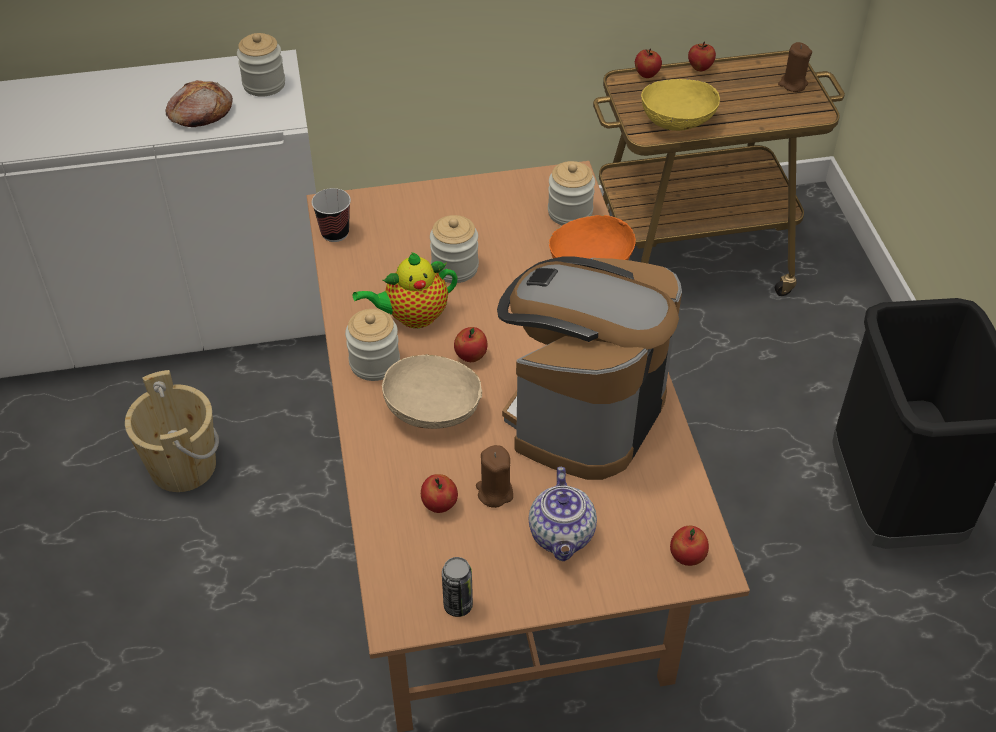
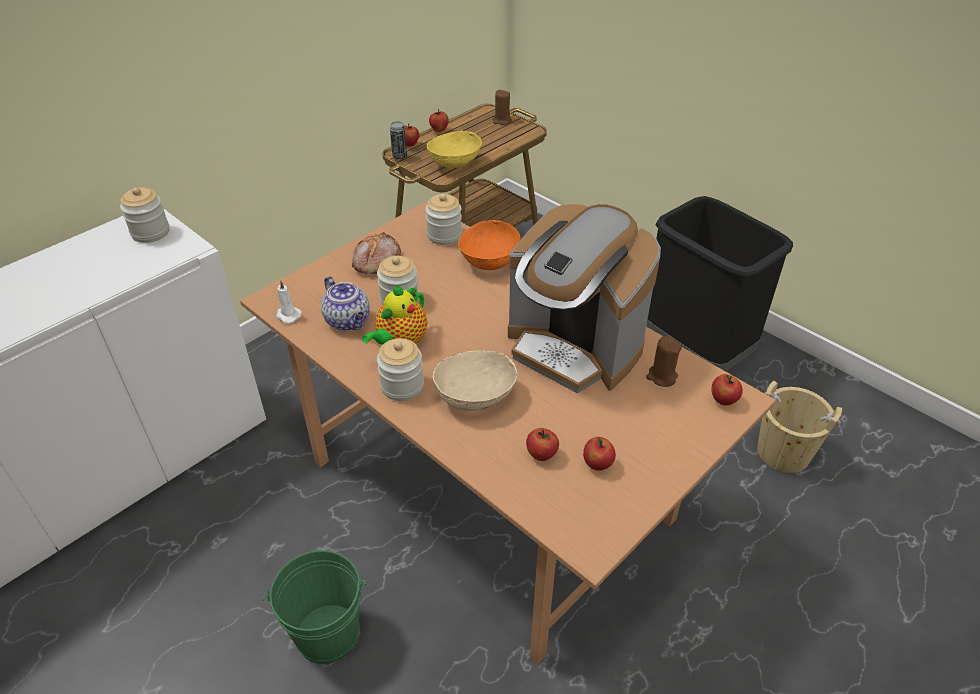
camera: 35 degrees left, 5 degrees down
(183, 466) = (216, 575): beige bucket -> beige bucket (783, 452)
(200, 113) = (111, 270): bread -> bread (376, 261)
(235, 580) = (327, 634): none -> green bucket
(335, 233) = (287, 315): cup -> white candle
(458, 605) = (621, 513): can -> can (399, 156)
(470, 356) = (466, 349): apple -> apple (597, 464)
(494, 492) = (569, 426): brown candle -> brown candle (661, 377)
(562, 536) = (640, 429): teapot -> teapot (348, 321)
(583, 412) = (574, 348): coffee machine -> coffee machine turned 45 degrees counterclockwise

